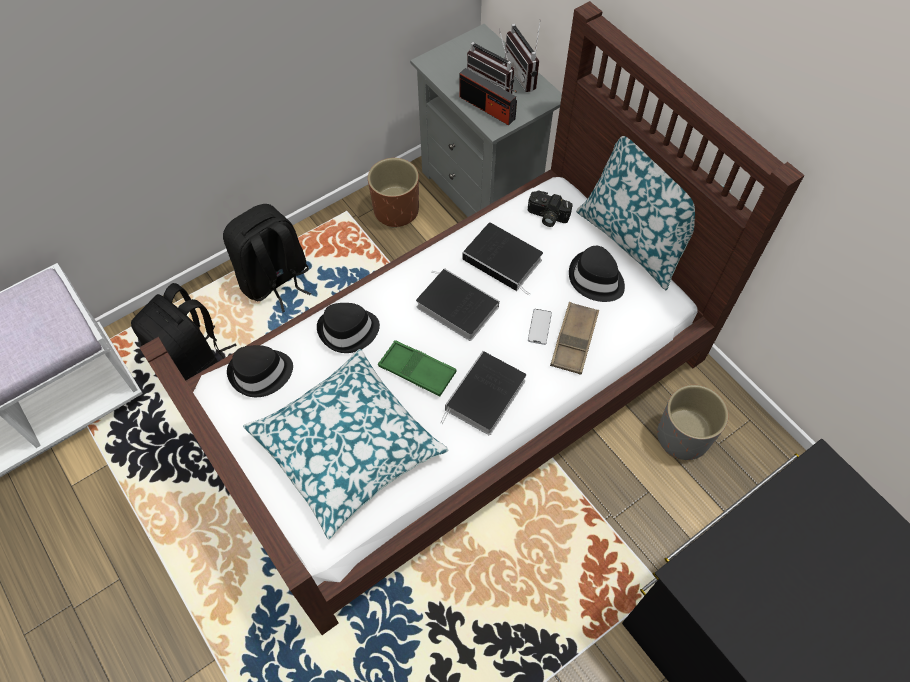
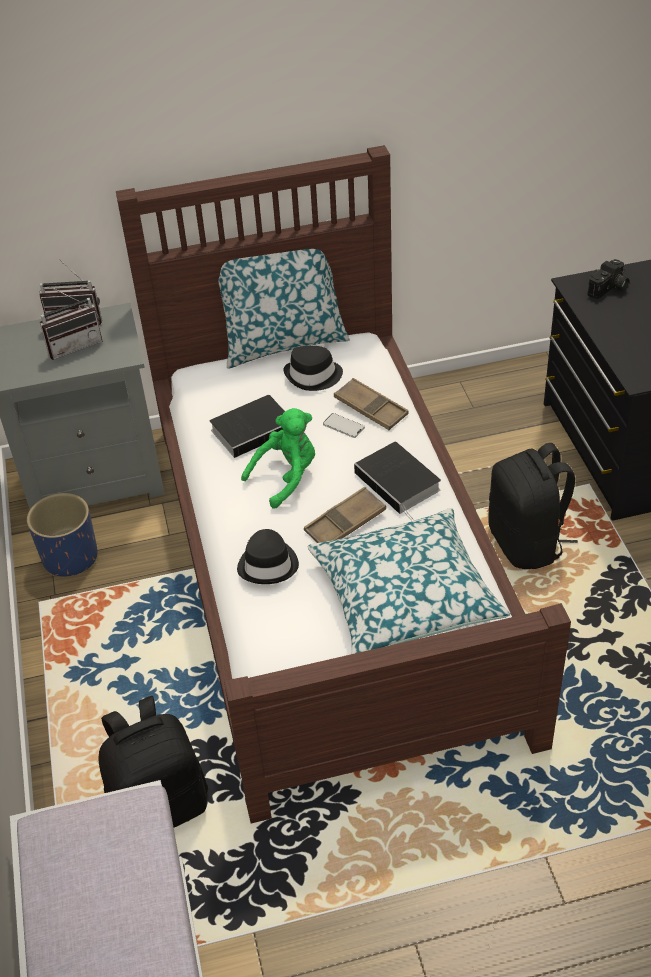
camera: 65 degrees left, 15 degrees down
(261, 373) = (281, 649): black hat -> none
(275, 280) = (91, 695): black backpack -> black backpack (527, 543)
(396, 210) = (70, 557): brown planter -> blue planter
(417, 371) = (345, 523): green tray -> brown tray
(454, 306) = (286, 477): book -> green plush toy
(487, 108) = (98, 356): radio -> none
(547, 216) = (222, 387): camera -> camera (609, 289)
(683, 437) = (456, 426): grey planter -> none

